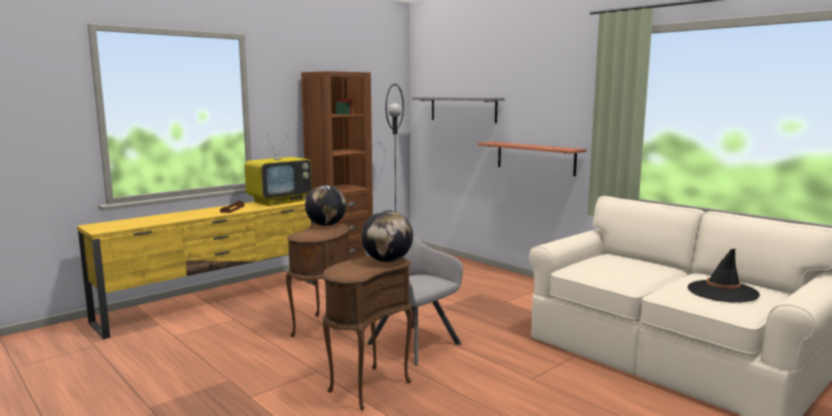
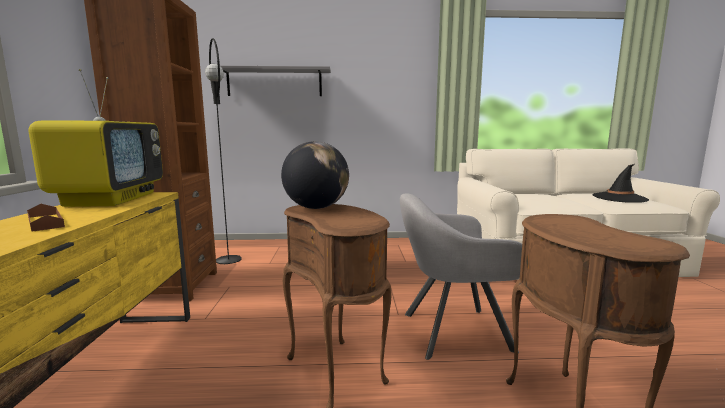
camera: 50 degrees left, 0 degrees up
(387, 261) = (567, 219): globe -> none
(535, 158) = (369, 128): shelf -> none

